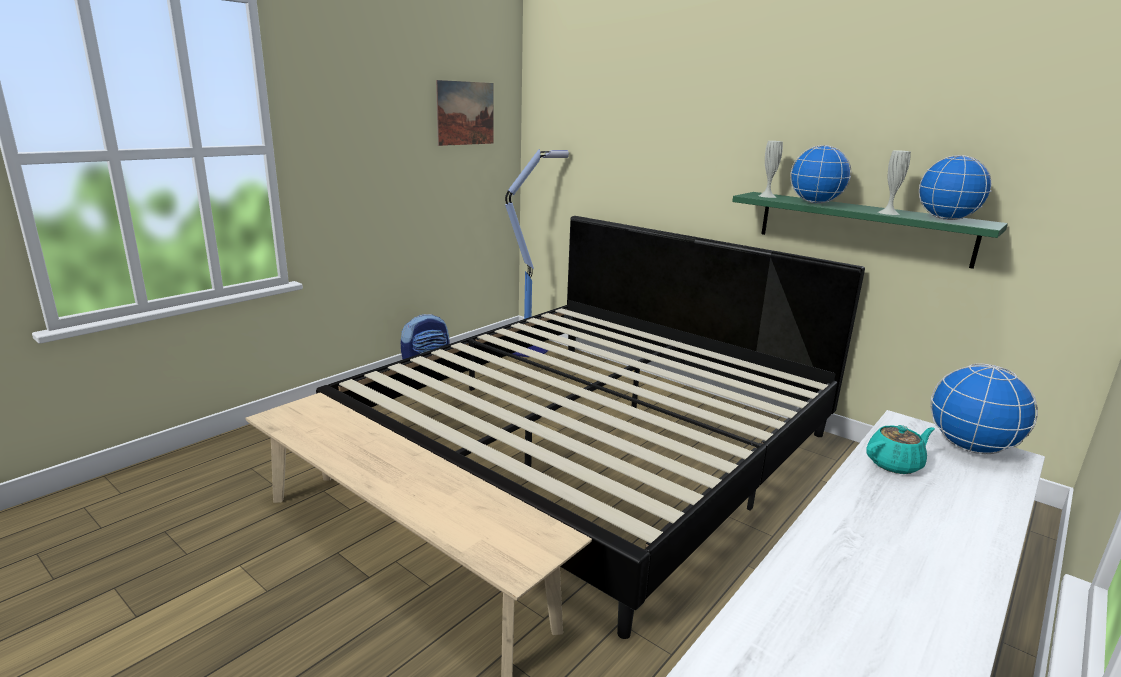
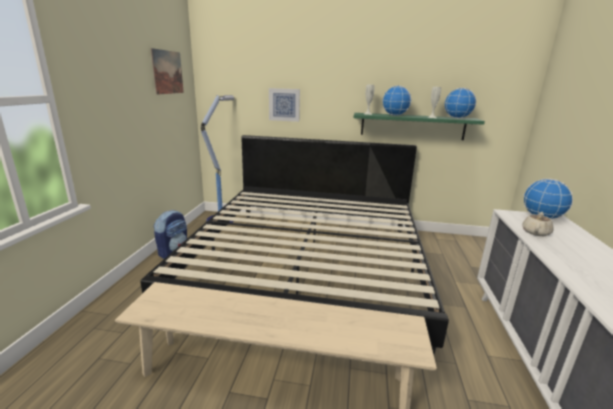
camera: 30 degrees left, 0 degrees up
(640, 170) = (284, 104): none -> picture
(894, 464) = (536, 232): turquoise teapot -> beige teapot

